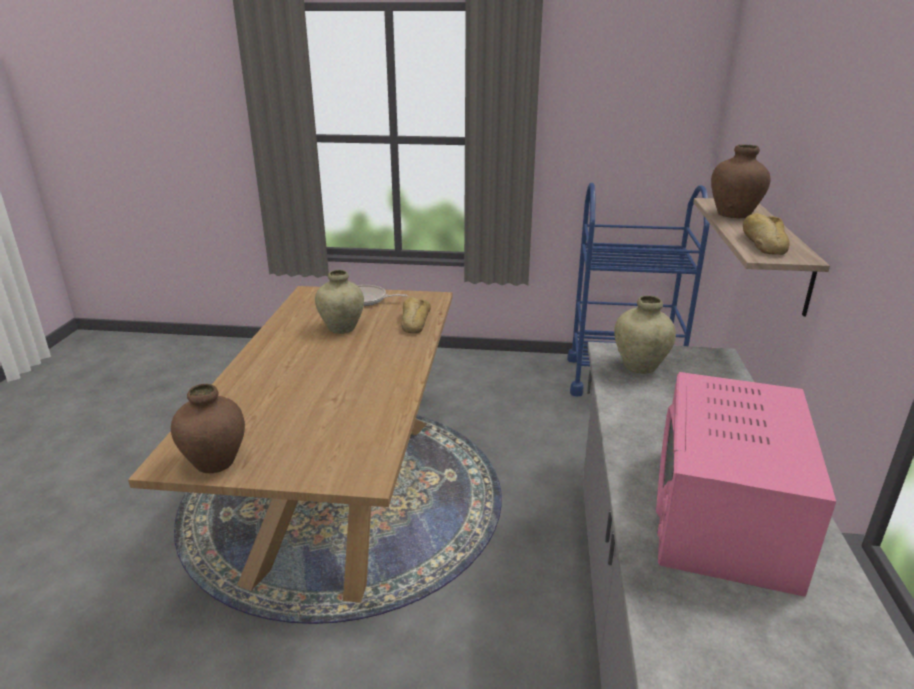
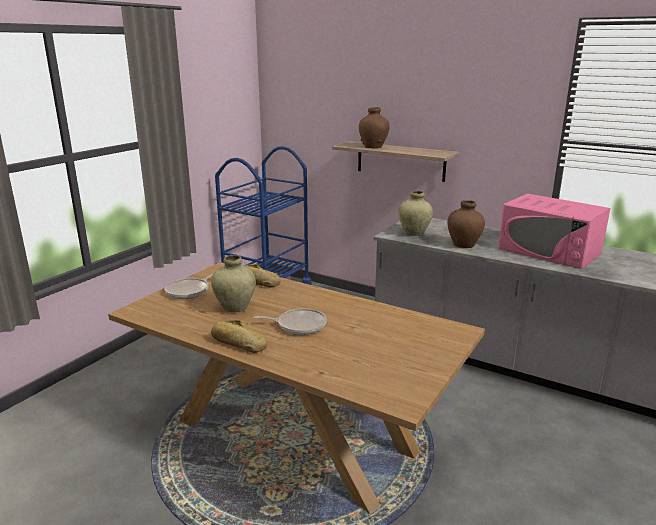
camera: 65 degrees left, 5 degrees down
(215, 463) = (414, 381): brown vase -> brown vase (463, 245)
(321, 368) = (299, 325): none -> frying pan
(763, 243) = (421, 152): bread -> bread (238, 343)

